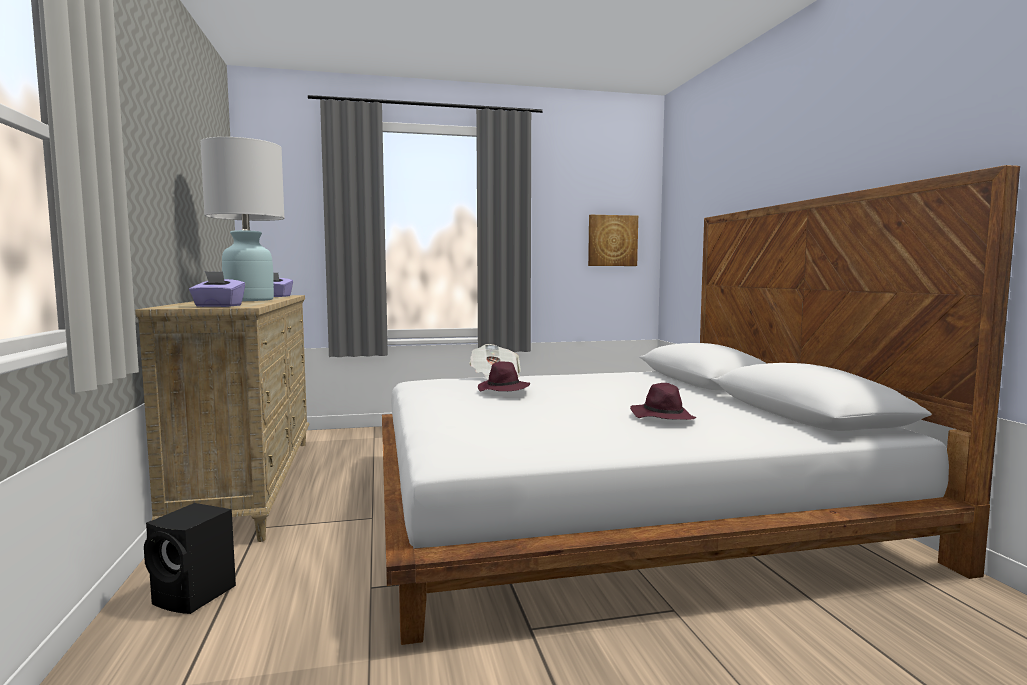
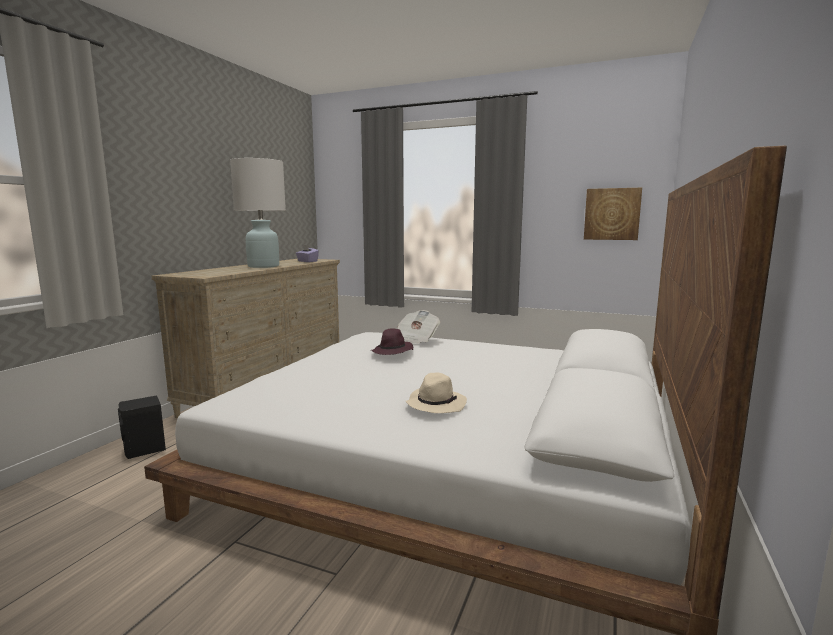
camera: 35 degrees right, 5 degrees up
(218, 306) = (199, 274): purple tissue box -> none
(662, 417) = (435, 404): purple hat -> beige hat

